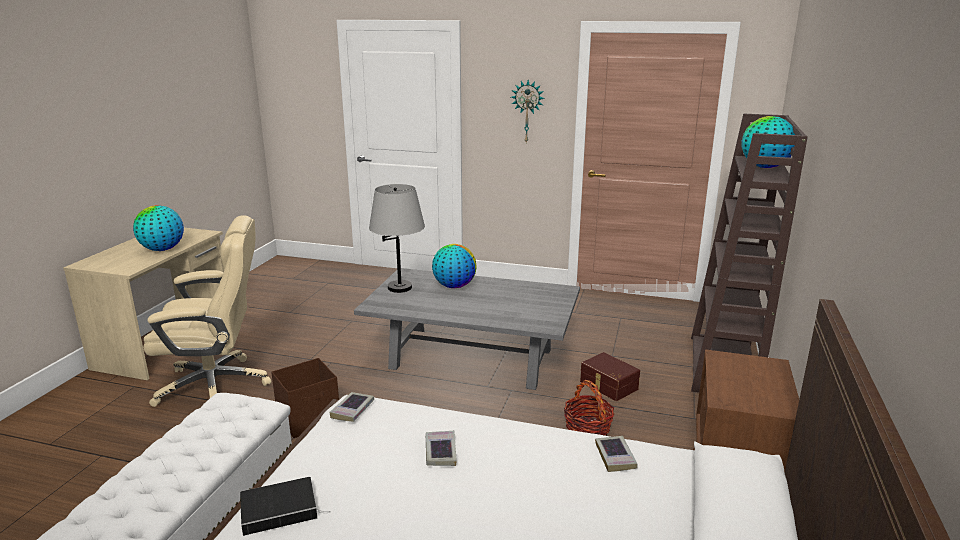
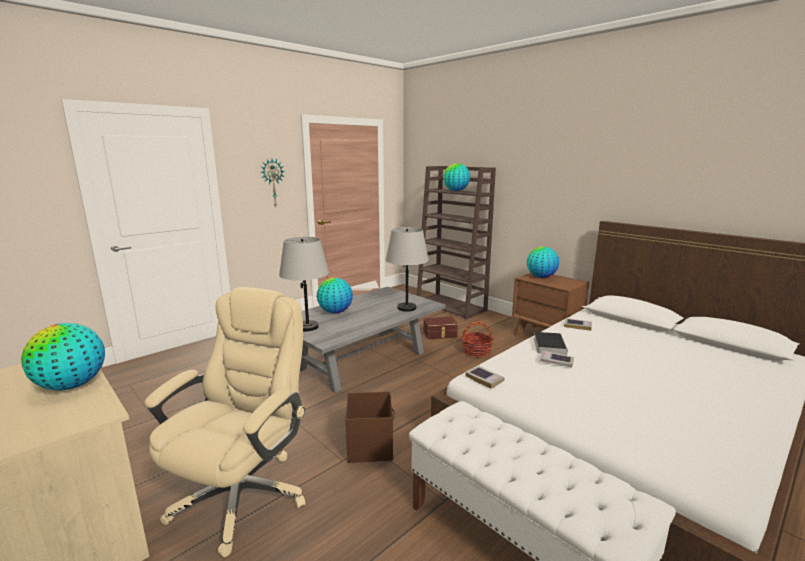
camera: 60 degrees left, 5 degrees down
(281, 509) = (601, 426): book -> book (548, 345)
(515, 317) = (407, 308): none -> grey table lamp
(751, 369) = (541, 277): none -> globe

